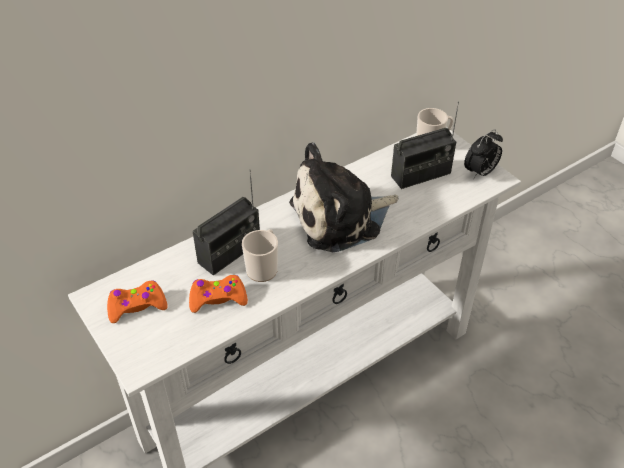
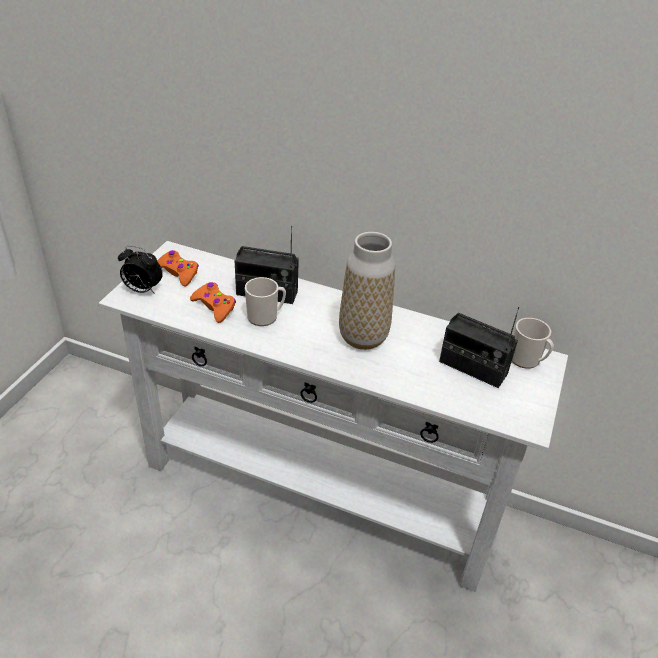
camera: 55 degrees right, 5 degrees down
(341, 218) = (363, 337): plush toy -> vase
(480, 173) = (524, 410): alarm clock -> alarm clock (142, 290)

